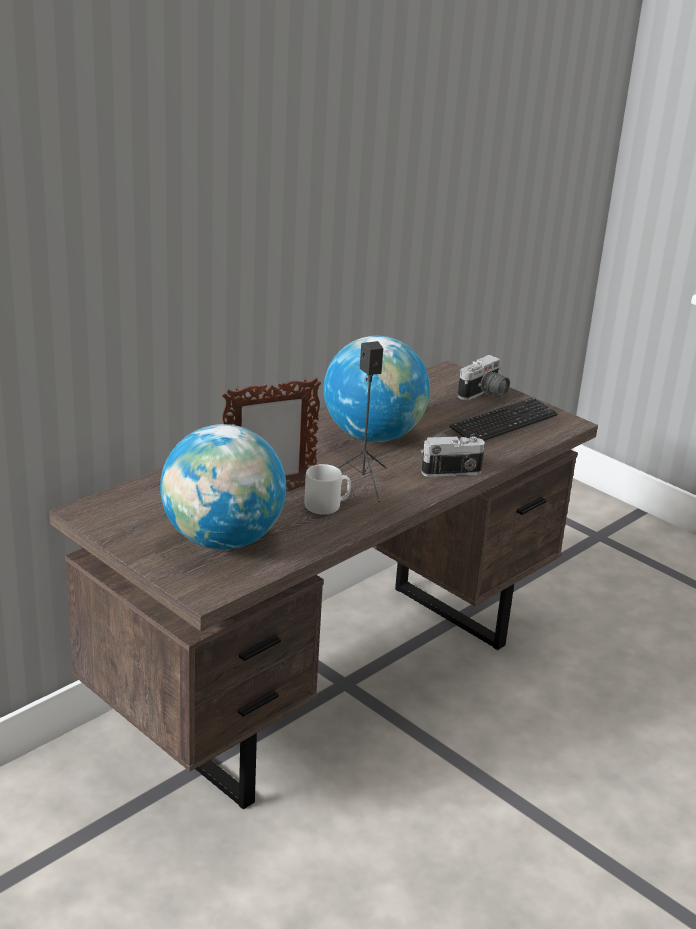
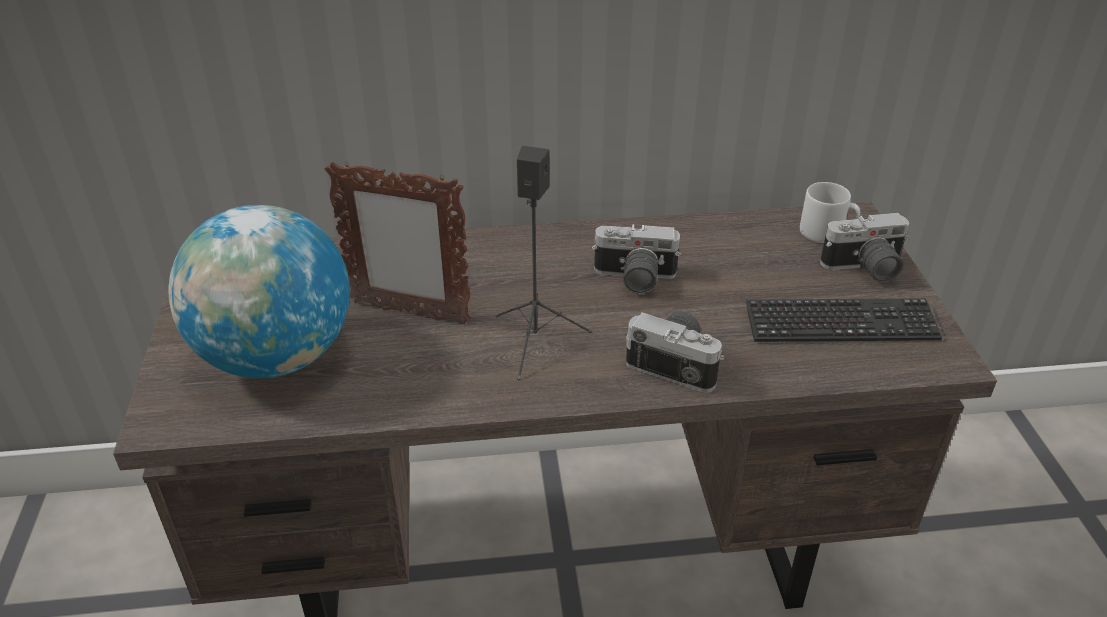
camera: 40 degrees right, 10 degrees up
(327, 506) = (449, 359): grey mug -> grey mug (826, 233)
(373, 436) = (633, 279): globe -> camera

